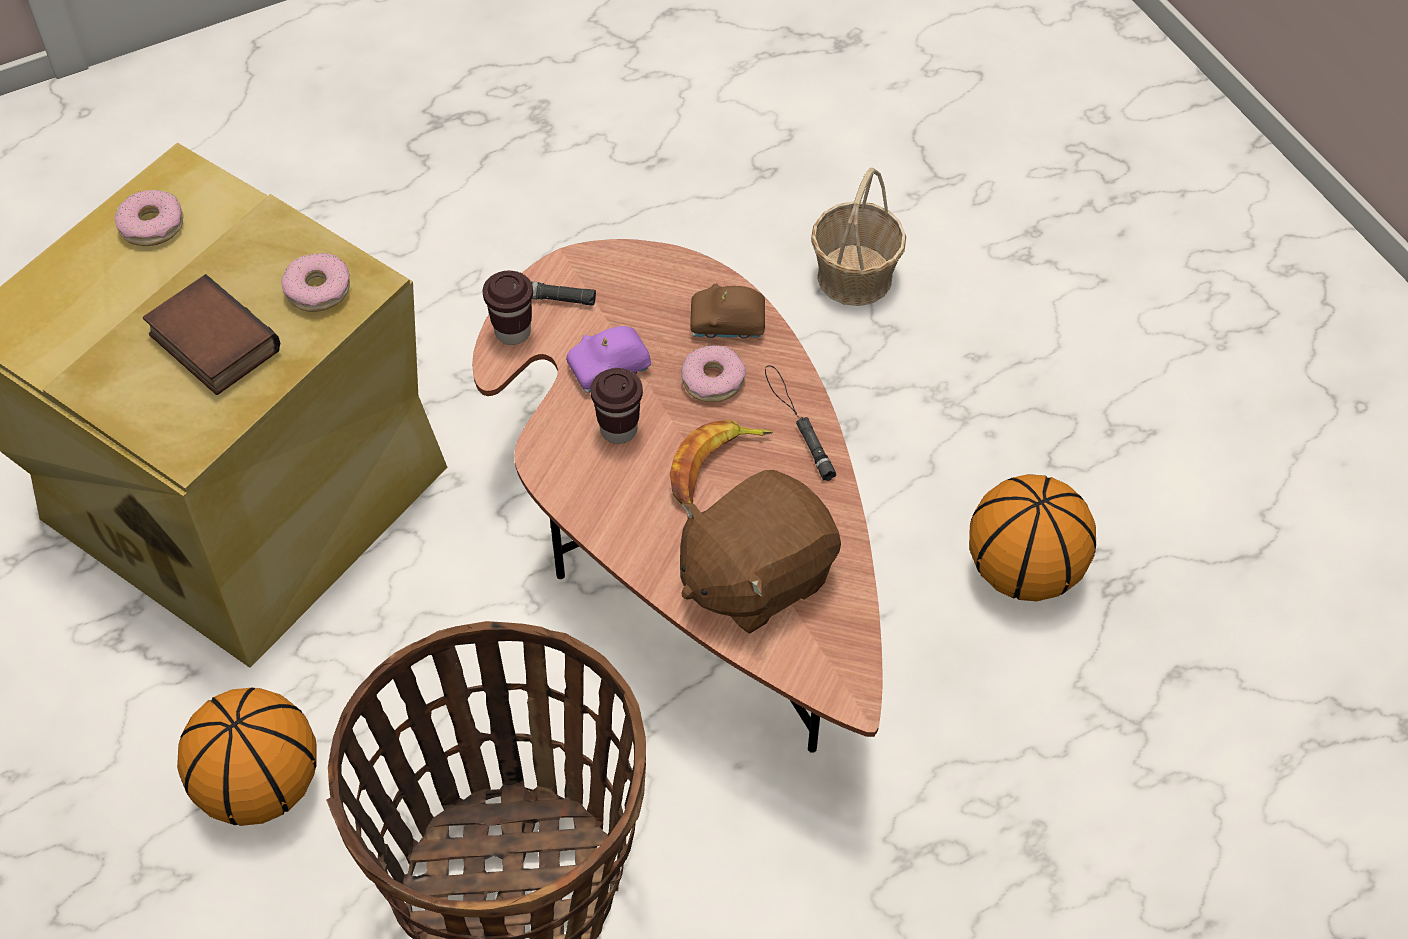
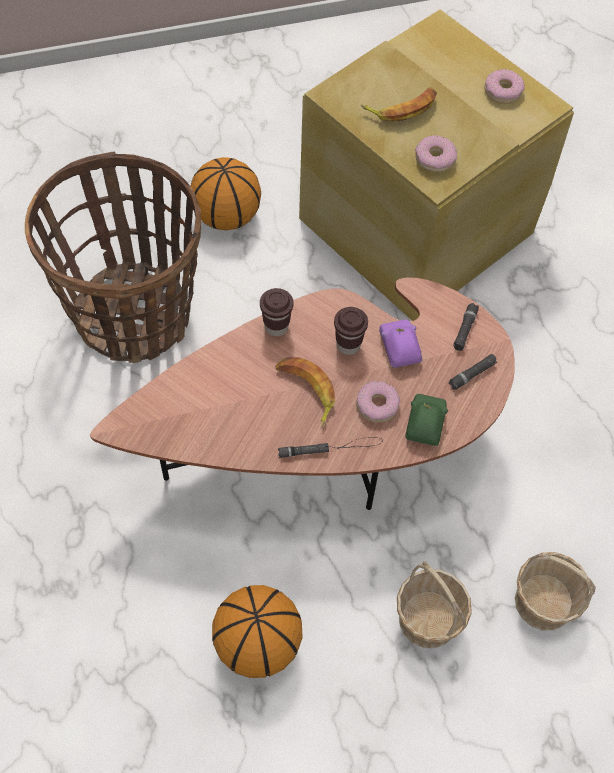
camera: 100 degrees right, 5 degrees up
(210, 343) = (402, 108): book -> banana
(513, 332) = (440, 302): brown cup -> brown cup (276, 327)
(631, 282) = (472, 374): none -> black flashlight
(728, 324) = (424, 424): brown toy car -> green toy car
(755, 576) = (217, 396): brown plush toy -> none
(921, 390) = (428, 620): none -> basket

